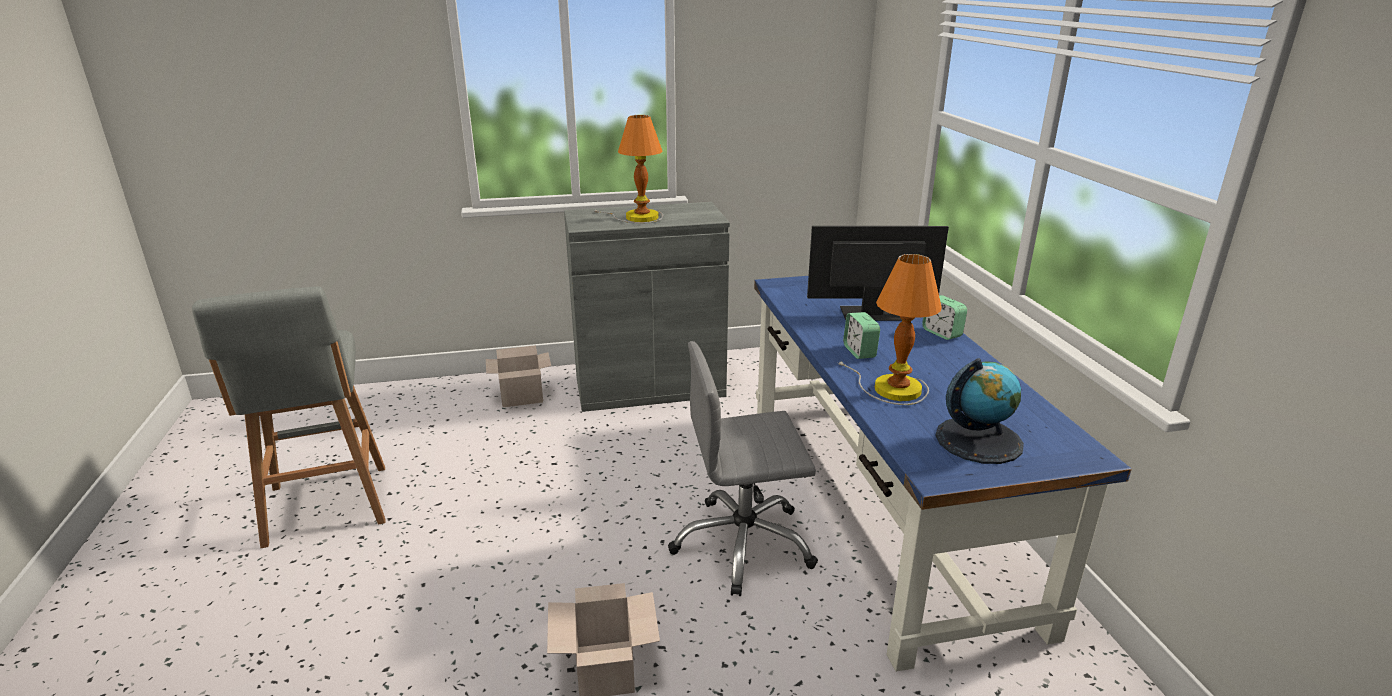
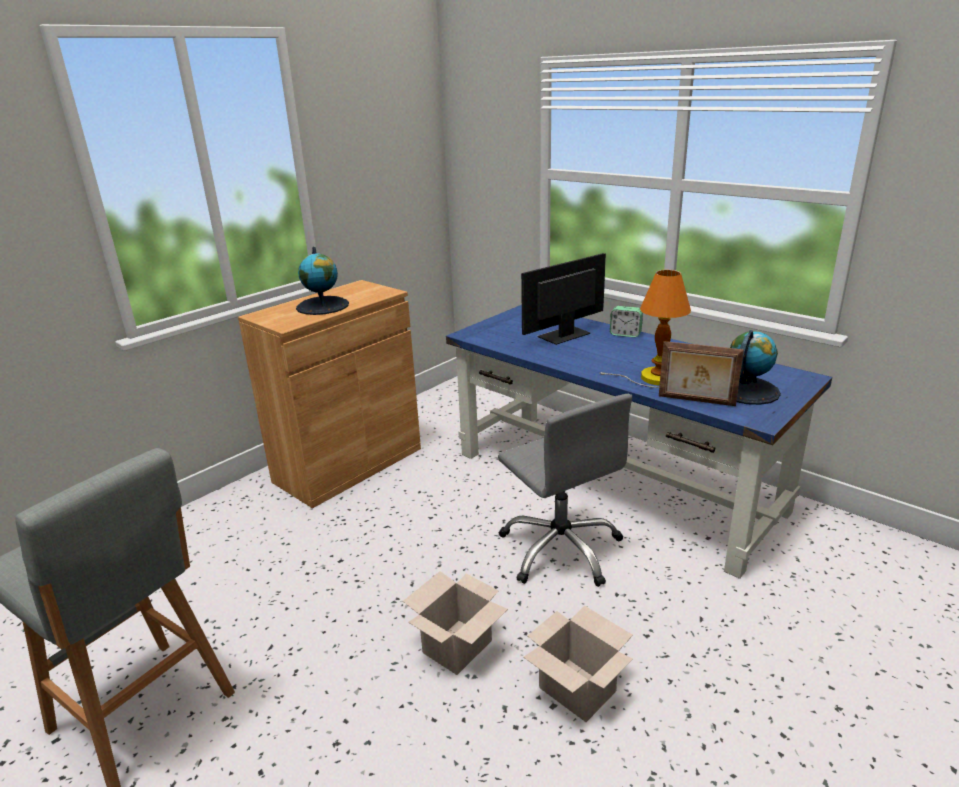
camera: 35 degrees left, 0 degrees up
(520, 397) = (236, 520): cardboard box -> cardboard box (457, 648)
(638, 217) = (323, 306): table lamp -> globe
(649, 387) = (348, 465): grey cabinet -> brown cabinet
(743, 544) = (561, 549): grey office chair -> grey office chair turned 75 degrees counterclockwise
(859, 352) = (598, 362): alarm clock -> none
(895, 427) = (696, 401): none -> picture frame

